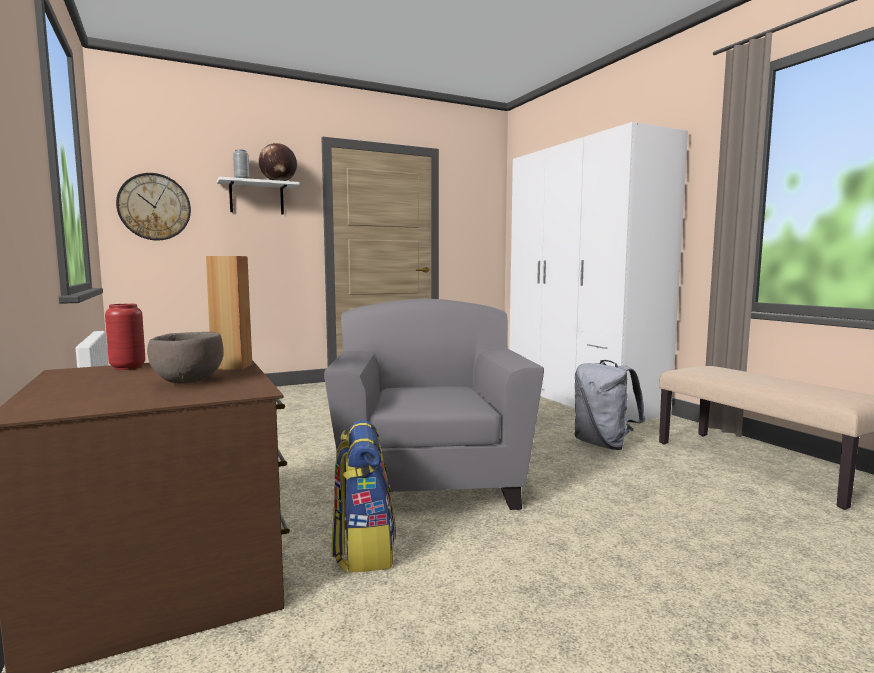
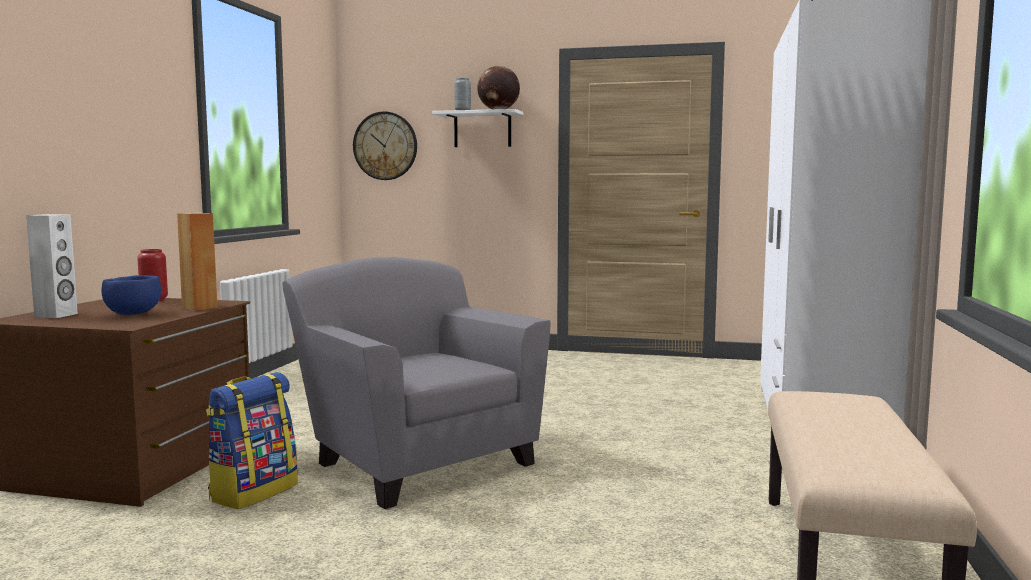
camera: 40 degrees right, 0 degrees up
(80, 397) = (56, 315): none -> white speaker
(188, 381) = (133, 314): brown bowl -> blue bowl
(429, 480) = (416, 461): grey armchair -> grey armchair turned 75 degrees counterclockwise
(604, 444) = (686, 483): grey backpack -> none

